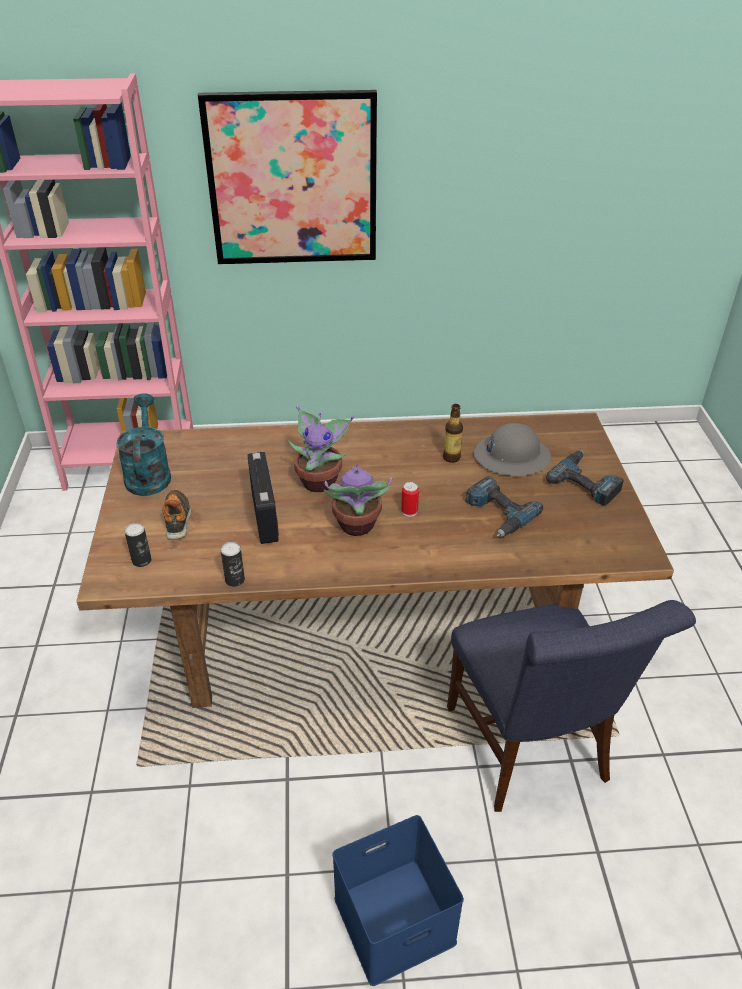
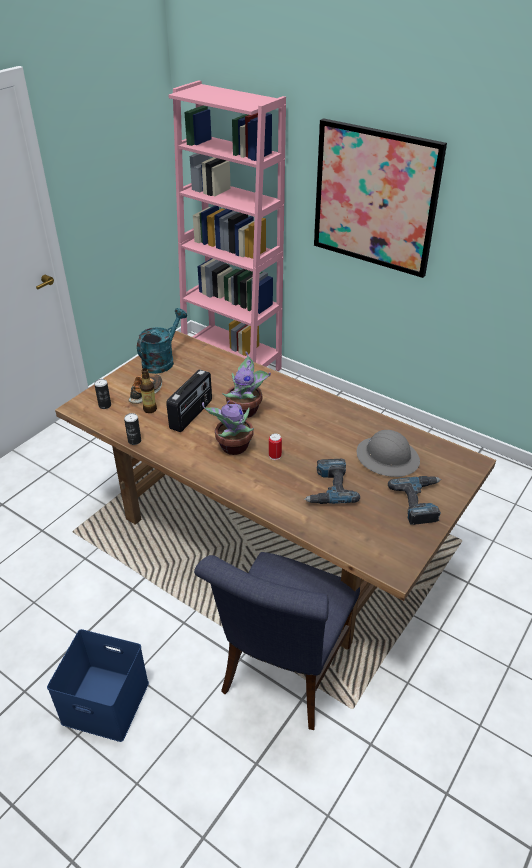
camera: 40 degrees right, 0 degrees up
(451, 457) = (345, 437): bottle -> bottle (150, 409)

